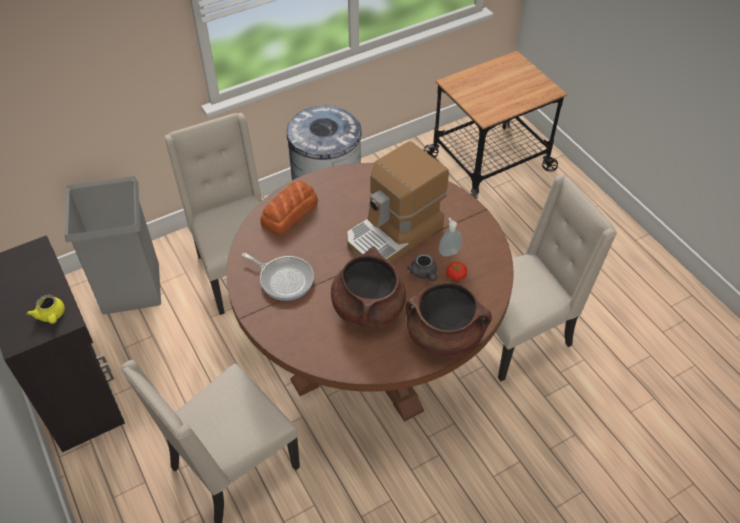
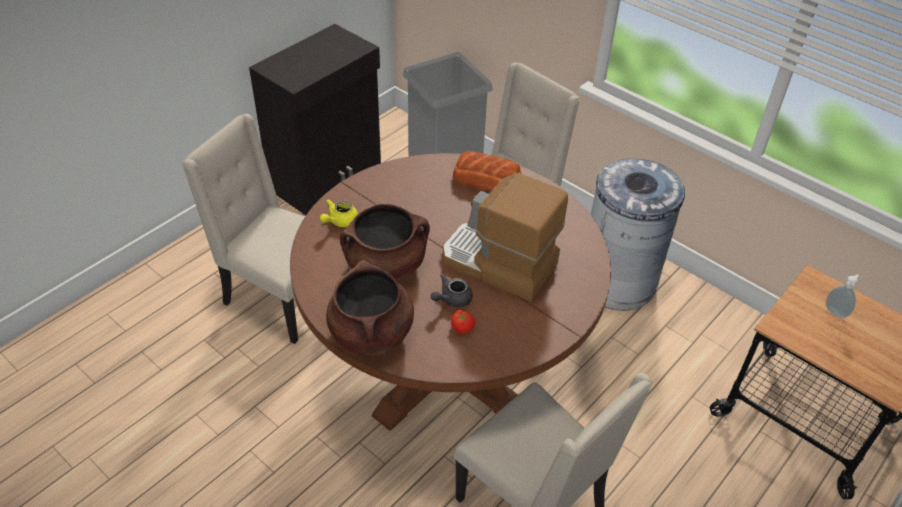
camera: 70 degrees right, 5 degrees down
(51, 316) = (297, 75): yellow teapot -> yellow teapot (340, 221)
(284, 279) = (399, 198): frying pan -> none
(448, 252) = (494, 314): soap dispenser -> soap dispenser (836, 312)

